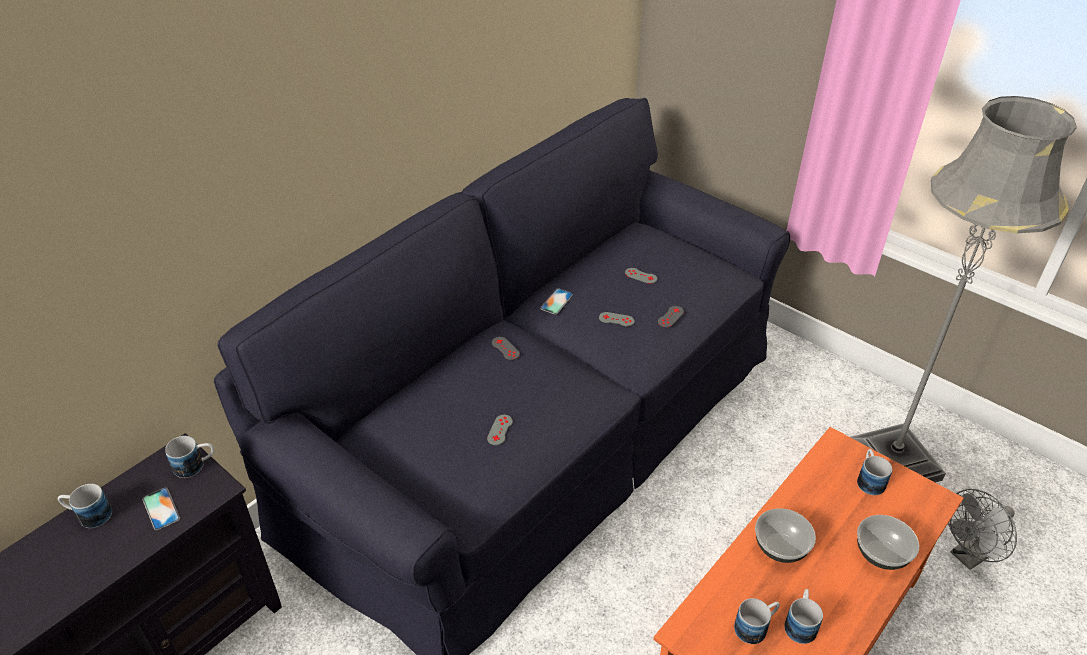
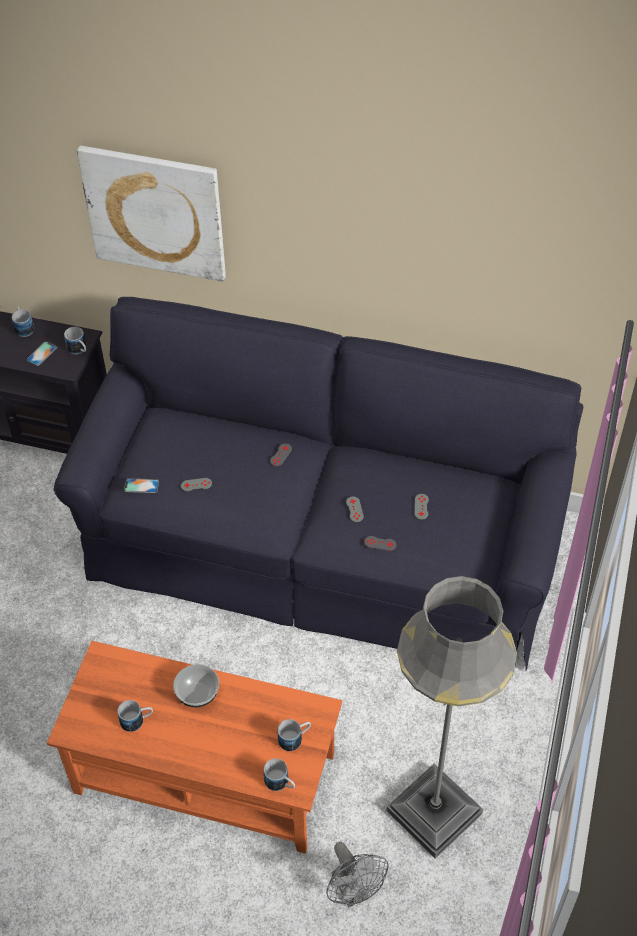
camera: 65 degrees right, 10 degrees up
(215, 176) = (155, 212): none -> picture
(556, 301) = (355, 464): phone -> phone (141, 486)
(756, 627) = (122, 695): mug -> mug (280, 783)
(882, 554) = (221, 760): bowl -> none
(969, 556) = (353, 892): grey fan -> grey fan turned 150 degrees counterclockwise

